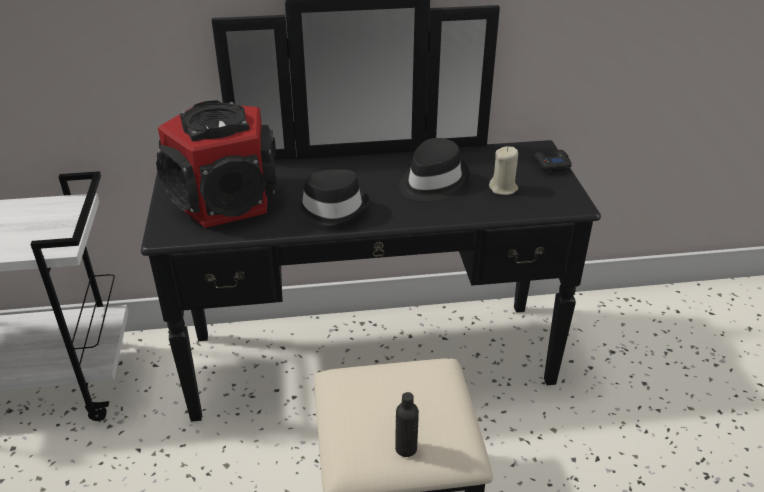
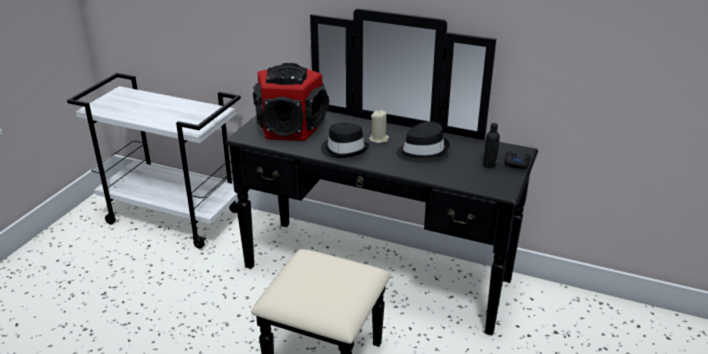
camera: 30 degrees right, 5 degrees down
(406, 448) = (309, 302): black bottle -> black bottle (489, 165)
(503, 188) = (466, 168): beige candle -> beige candle (379, 139)

